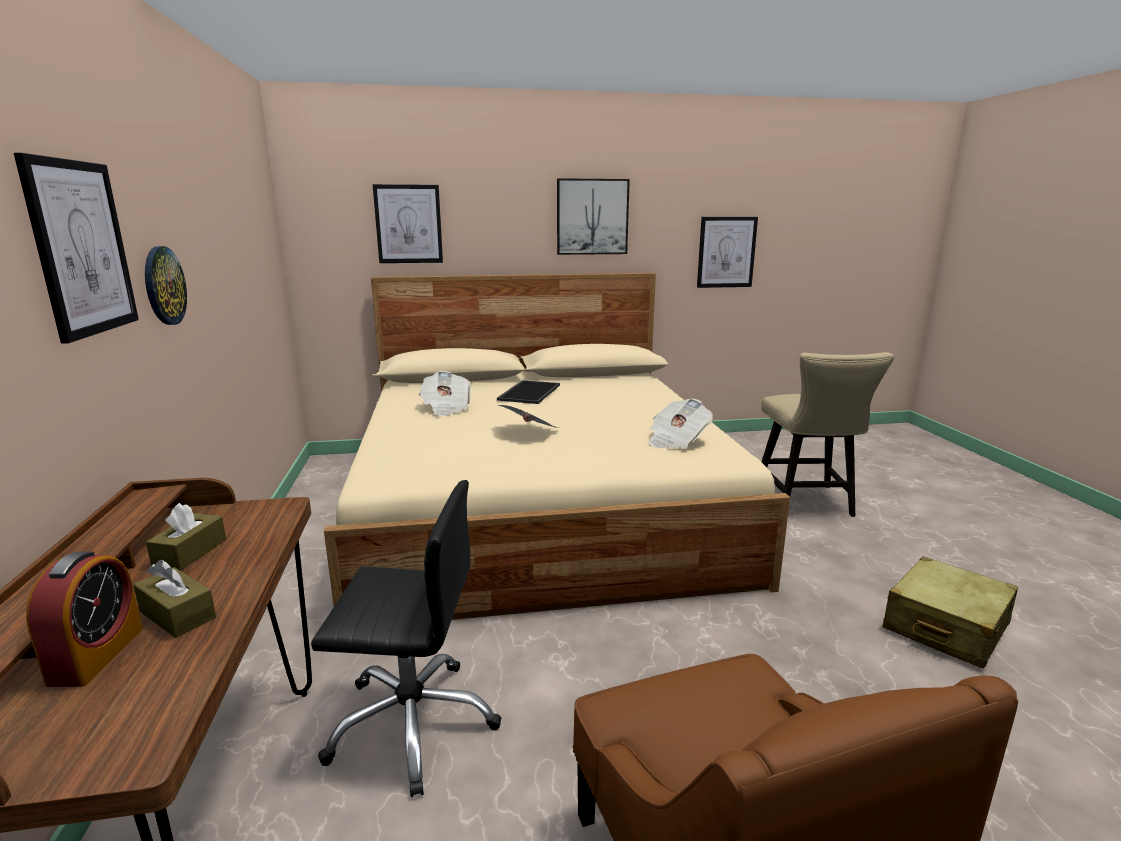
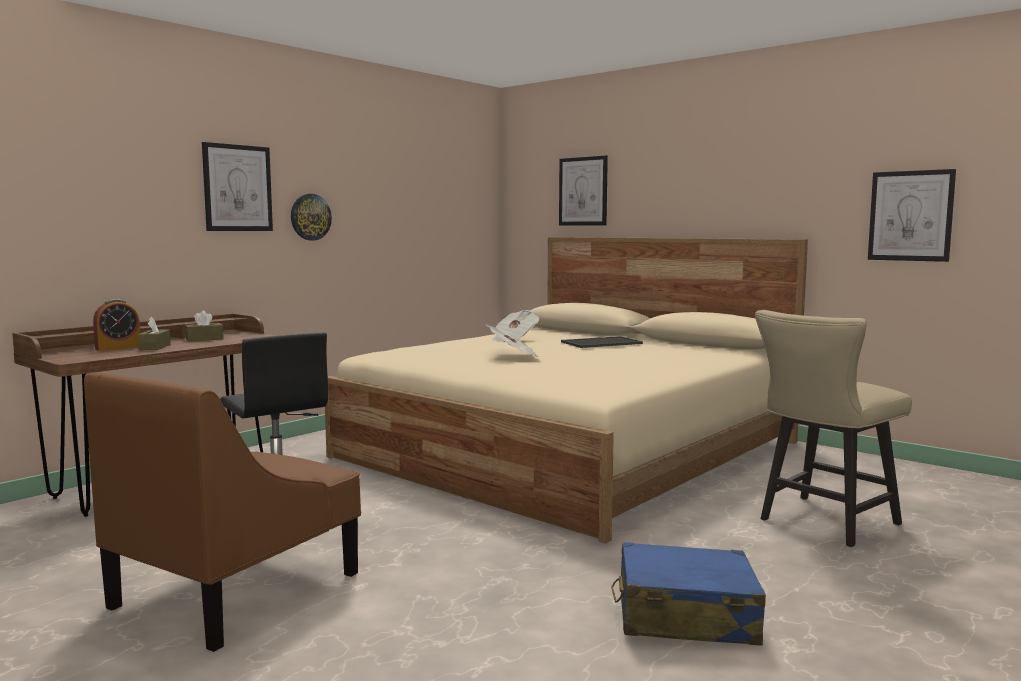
camera: 50 degrees right, 10 degrees down
(592, 217) = (743, 178): picture -> none
(676, 440) = (592, 377): newspaper -> none
(945, 627) = (685, 617): beige suitcase -> blue suitcase

